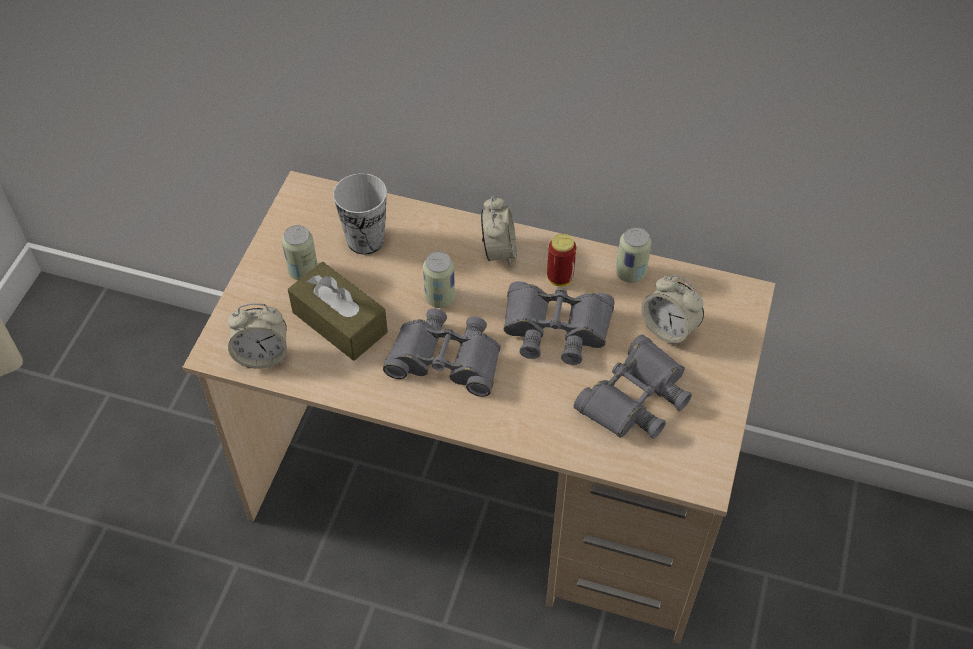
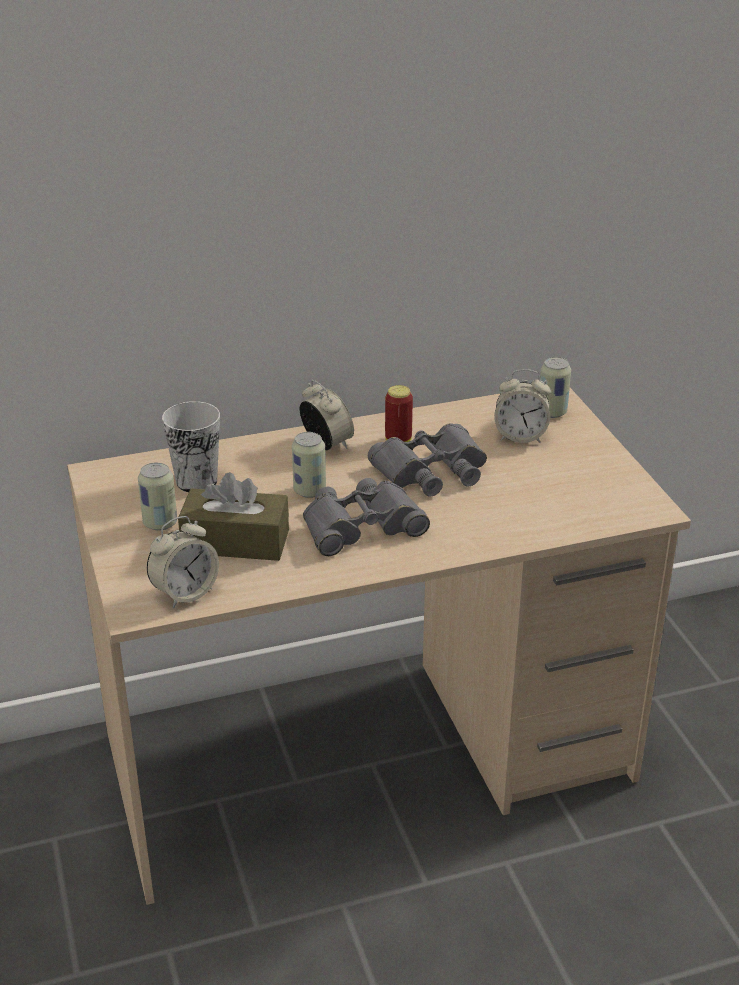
camera: 35 degrees left, 20 degrees down
(630, 273) = (451, 417): can -> can (552, 412)
(635, 397) = (543, 485): grey binoculars -> none

